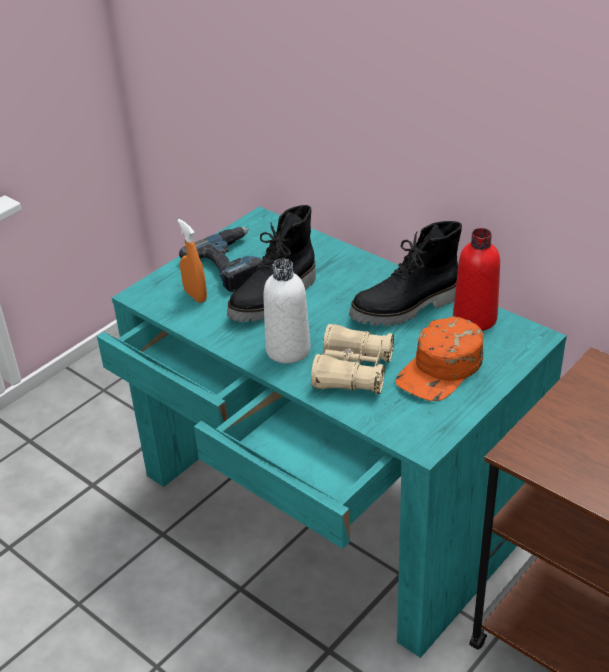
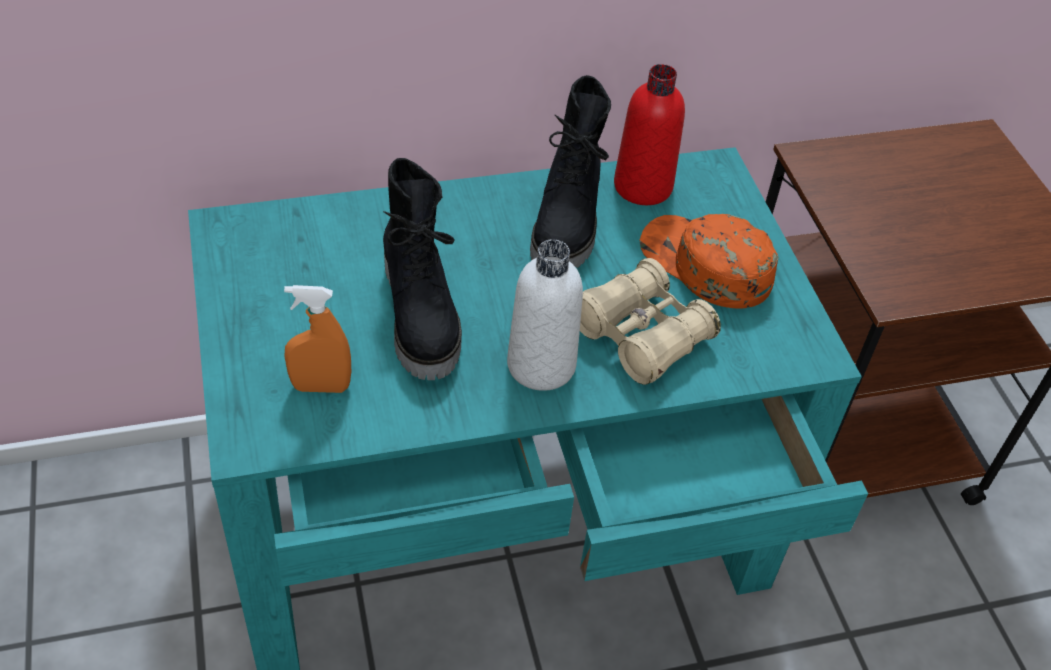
camera: 60 degrees left, 10 degrees up
(232, 264) = (294, 311): power drill -> none
(441, 369) = (704, 264): orange cap -> orange cap turned 150 degrees clockwise

